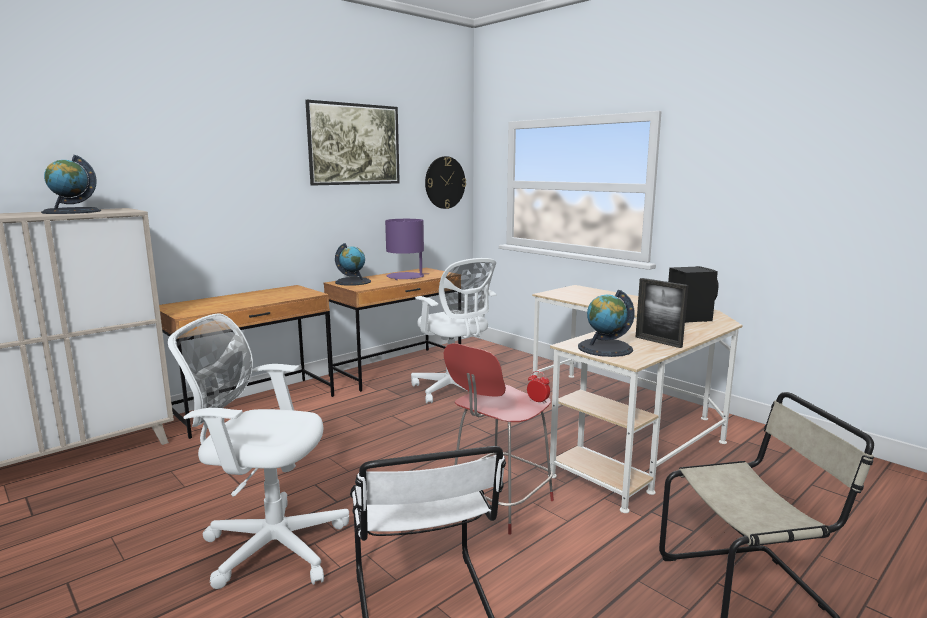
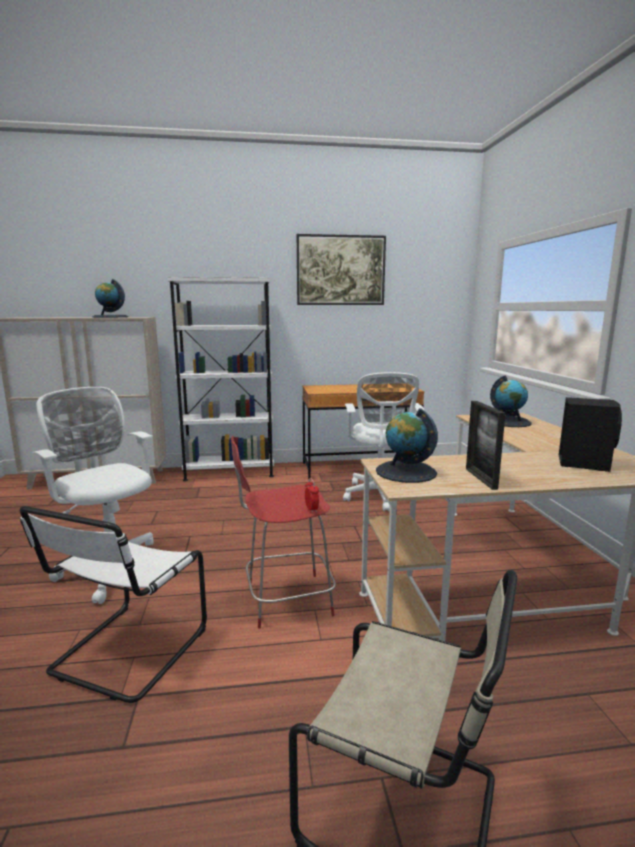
camera: 35 degrees right, 0 degrees up
(253, 406) = (229, 472): brown desk -> white bookcase
(353, 282) = (323, 387): globe -> globe (508, 422)
(406, 277) = (371, 388): purple table lamp -> none
(445, 182) = (436, 305): wall clock -> none

